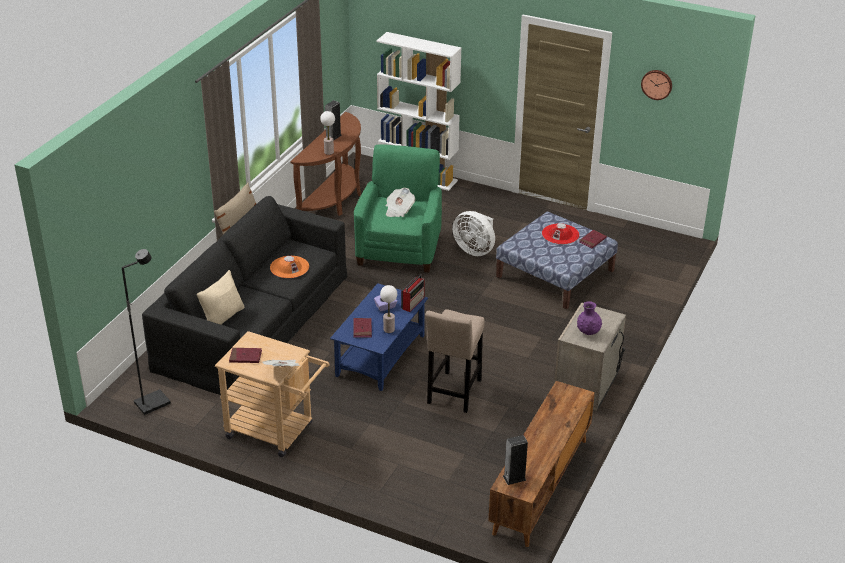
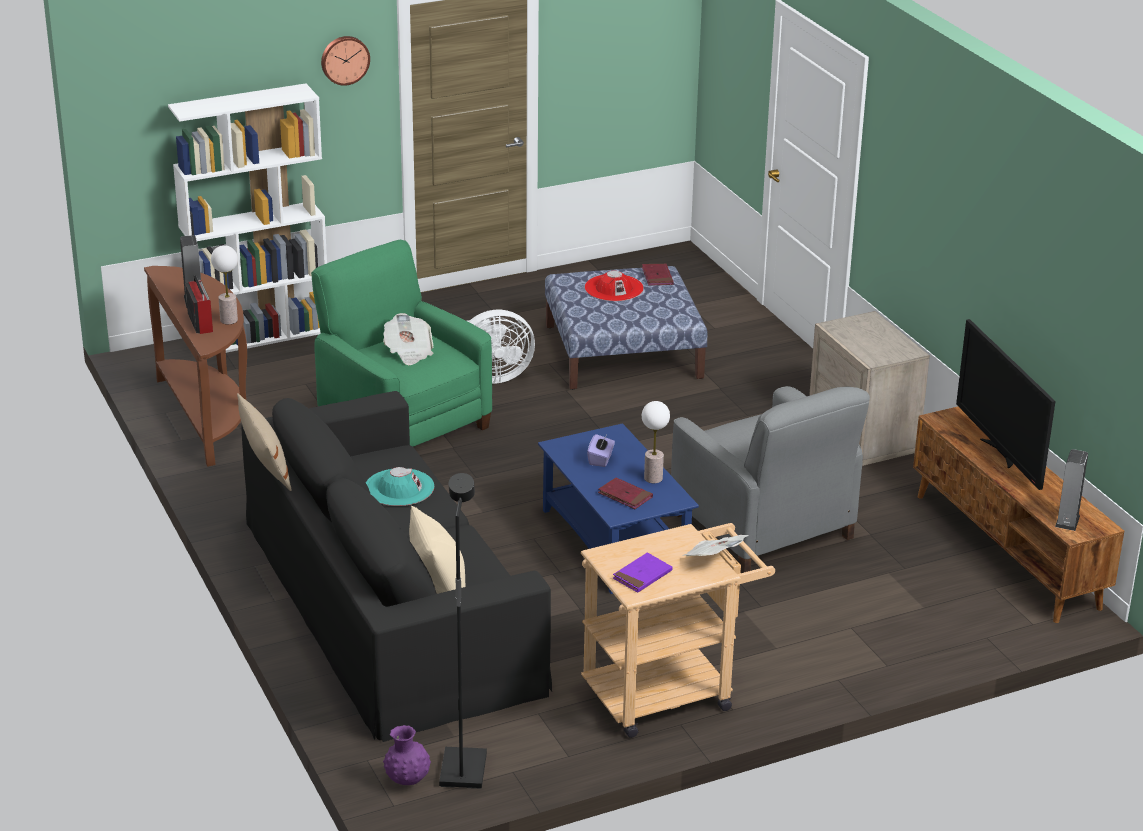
camera: 50 degrees left, 5 degrees down
(245, 357) = (642, 575): red book -> purple book
(289, 267) = (399, 488): orange hat -> turquoise hat
(413, 302) = (619, 437): radio -> radio (200, 322)
(453, 394) = (764, 527): beige stool -> grey armchair
(555, 424) = (1000, 453): none -> television
(588, 332) = (879, 346): purple vase -> purple vase (407, 780)
(657, 84) = (610, 31): wall clock -> wall clock (344, 59)

